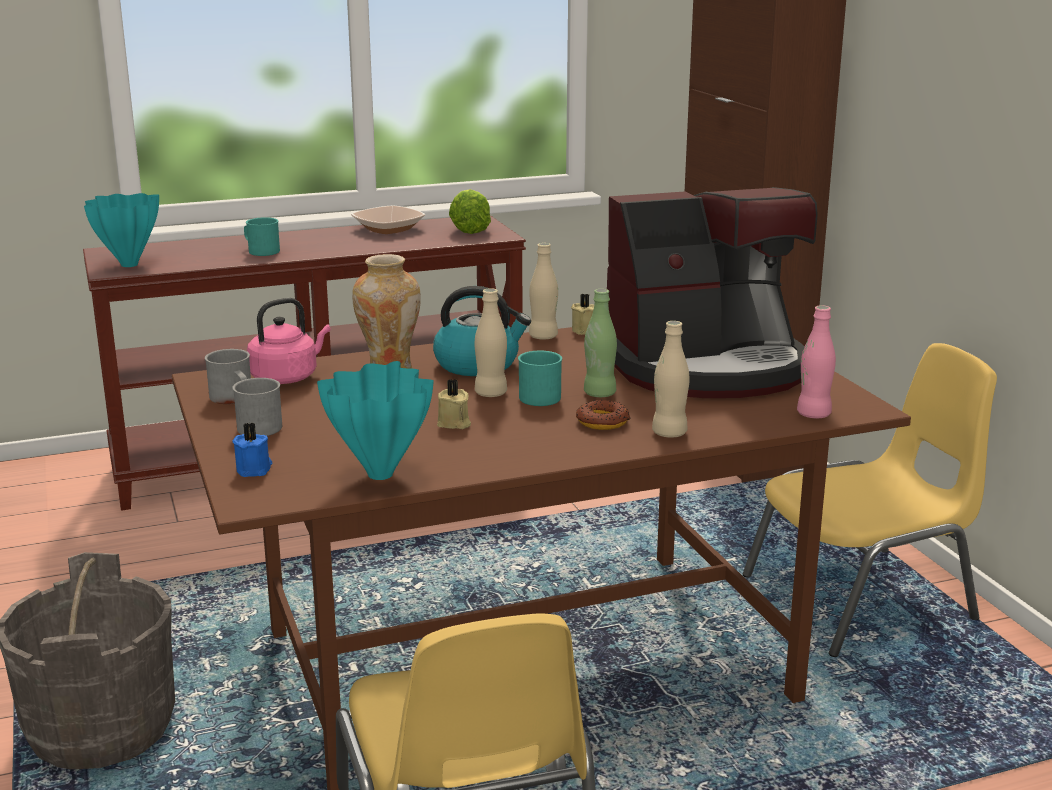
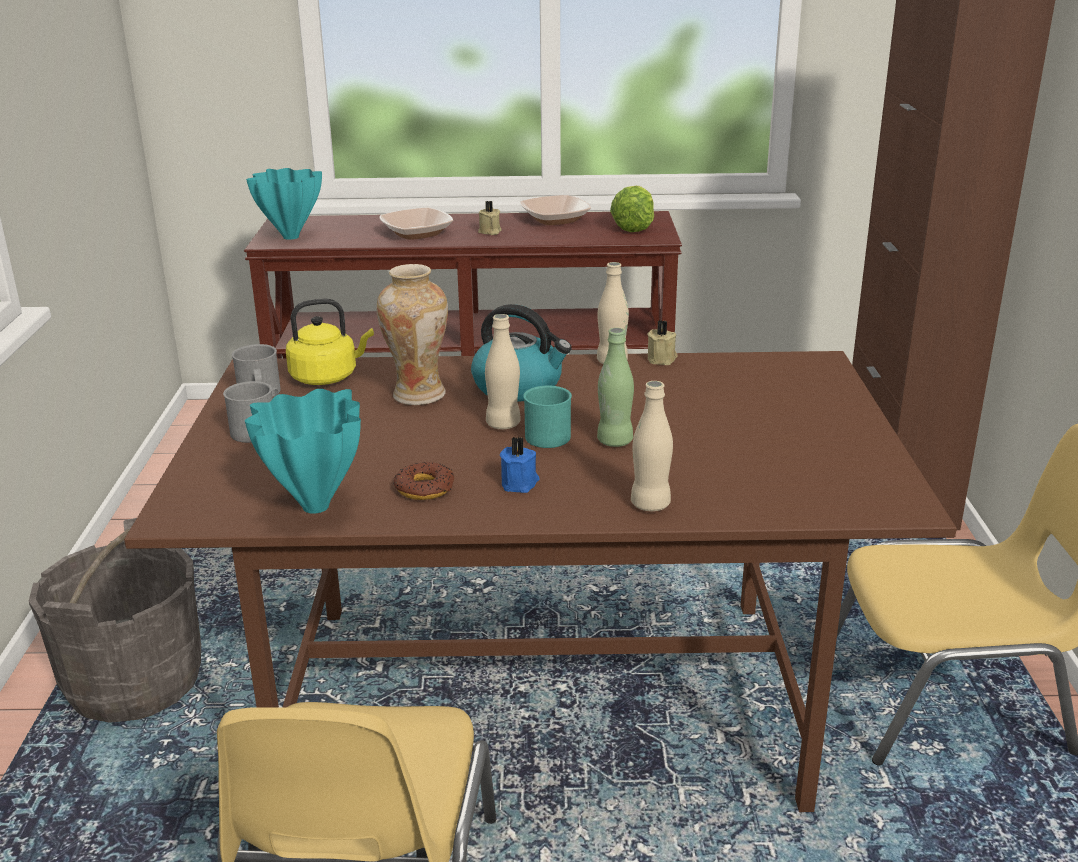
camera: 20 degrees right, 5 degrees up
(255, 469) = (209, 479): blue candle -> blue candle (520, 483)
(260, 251) = (416, 233): turquoise mug -> bowl
(287, 377) = (327, 377): pink kettle -> yellow kettle
(454, 423) = (437, 456): beige candle -> beige candle (490, 232)
(602, 422) = (589, 478): donut -> donut (425, 488)
(706, 367) = (758, 423): coffee machine -> none
(813, 414) = (836, 506): pink bottle -> none

